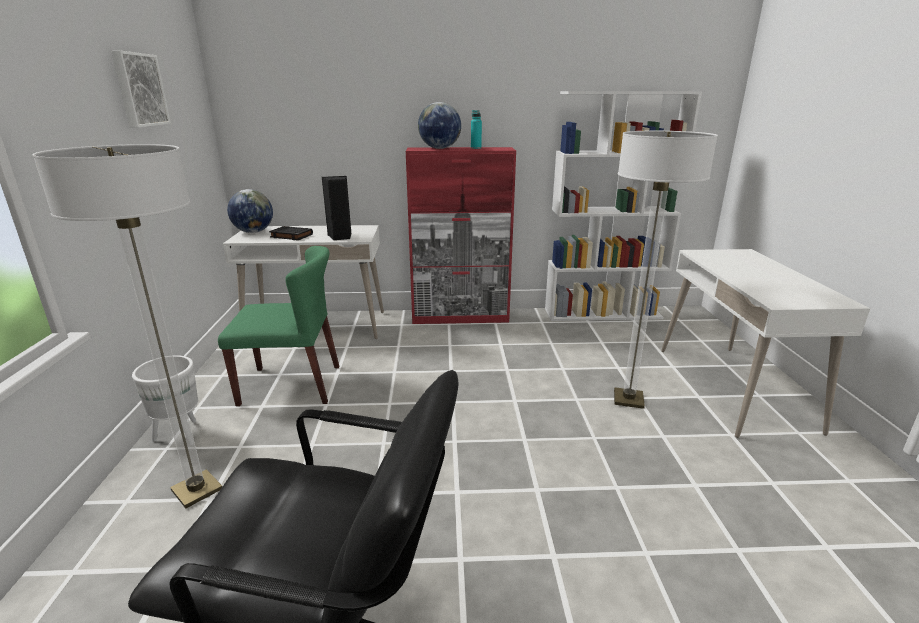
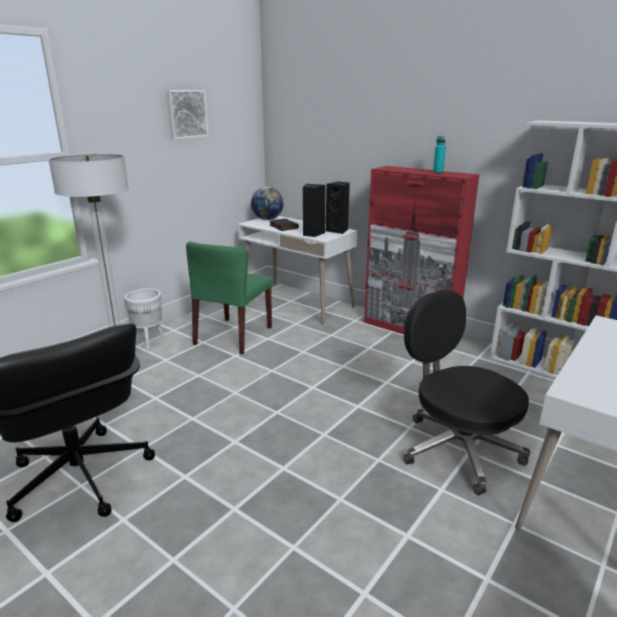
camera: 40 degrees right, 0 degrees up
(292, 385) = (233, 336): green chair -> green chair turned 75 degrees clockwise
(361, 229) = (338, 230): none -> black speaker
(439, 148) = (406, 169): globe -> none
(628, 399) = (457, 449): floor lamp -> black office chair

